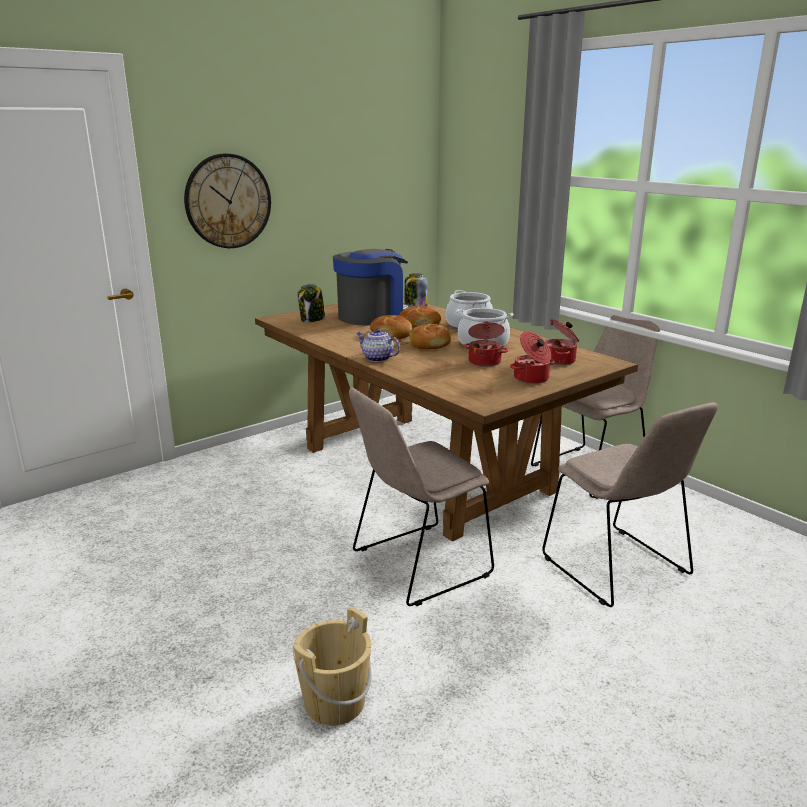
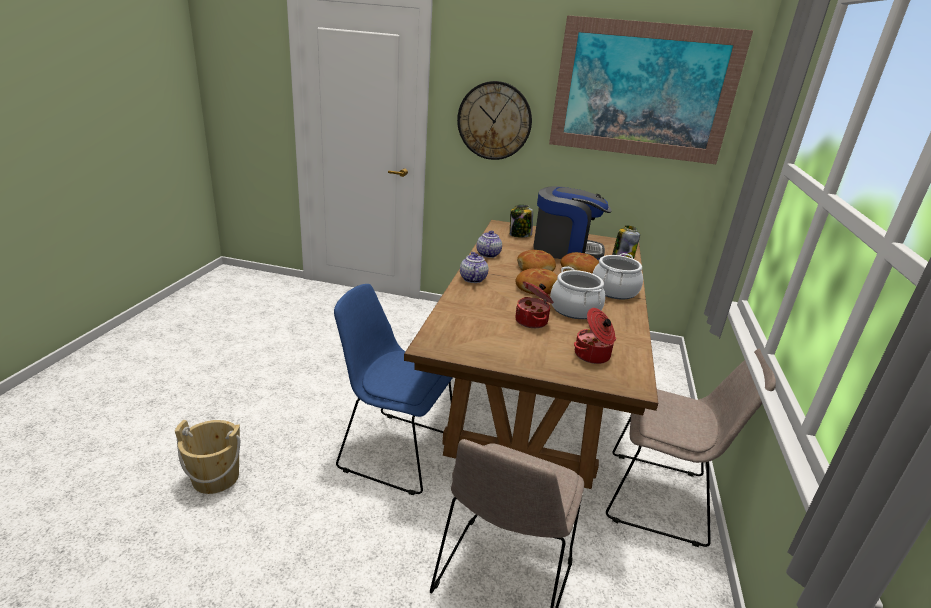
camera: 50 degrees right, 5 degrees up
(334, 340) = (488, 254): none -> teapot
(361, 144) = (643, 91): none -> picture
(417, 565) = (394, 450): beige chair -> blue chair
(531, 379) = (521, 353): cooking pot -> none

